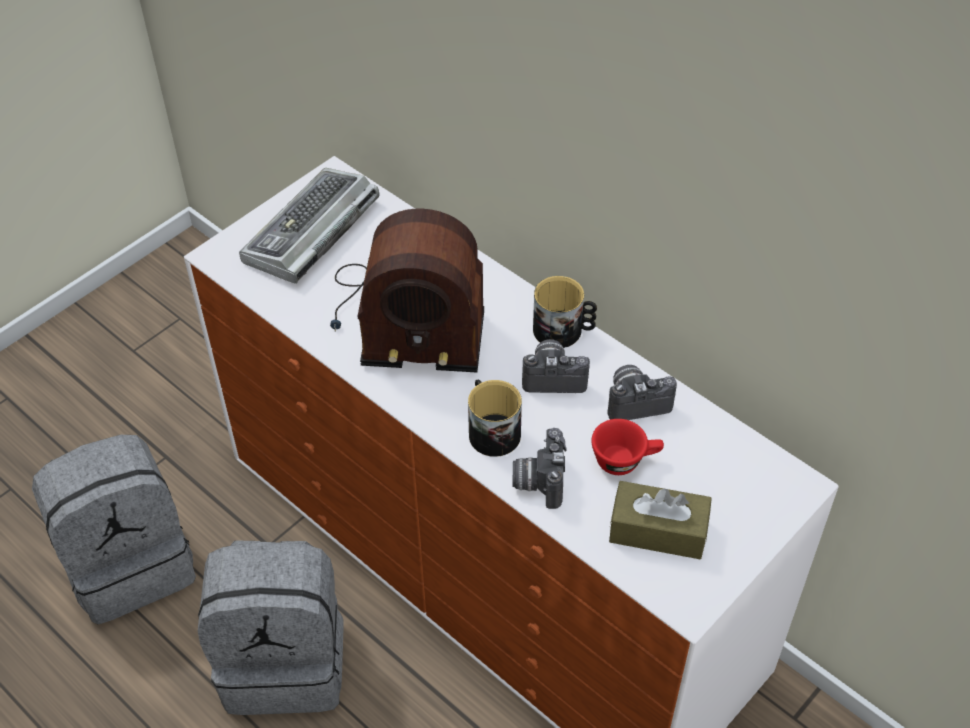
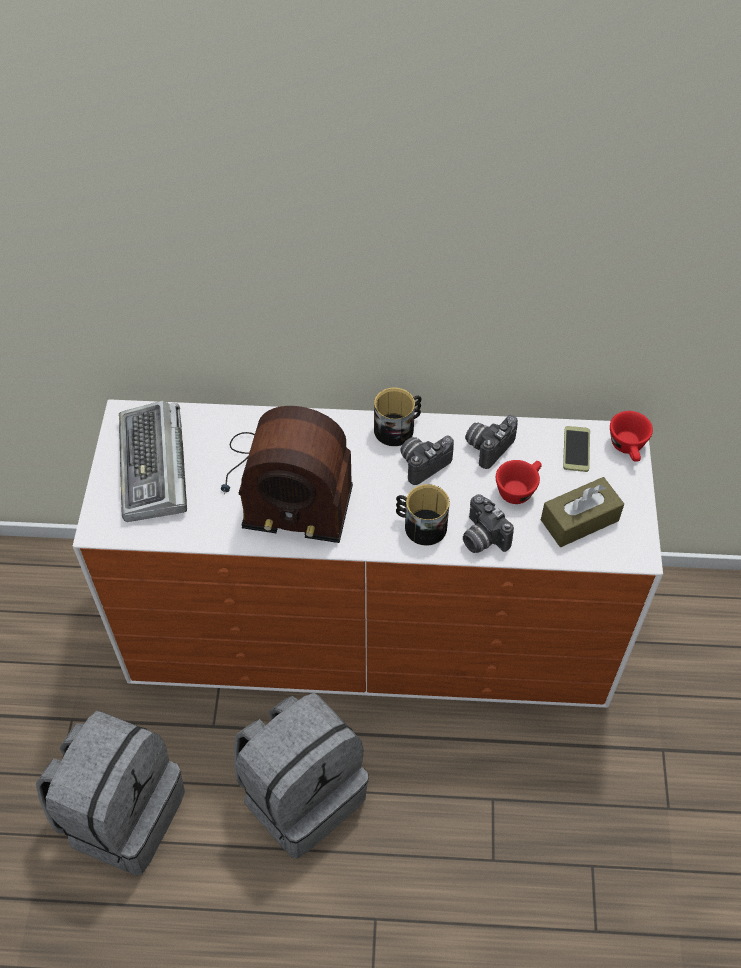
camera: 40 degrees left, 5 degrees up
(406, 317) = (286, 485): radio -> radio turned 45 degrees clockwise
(728, 462) = (576, 449): none -> phone
(788, 497) = (628, 448): none -> red cup

